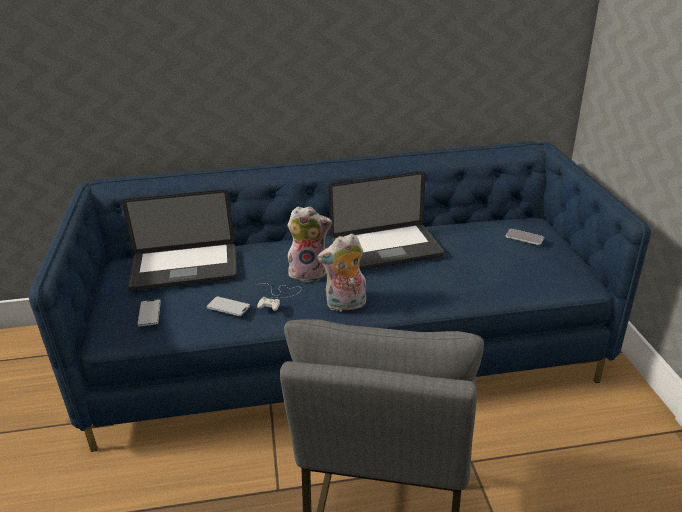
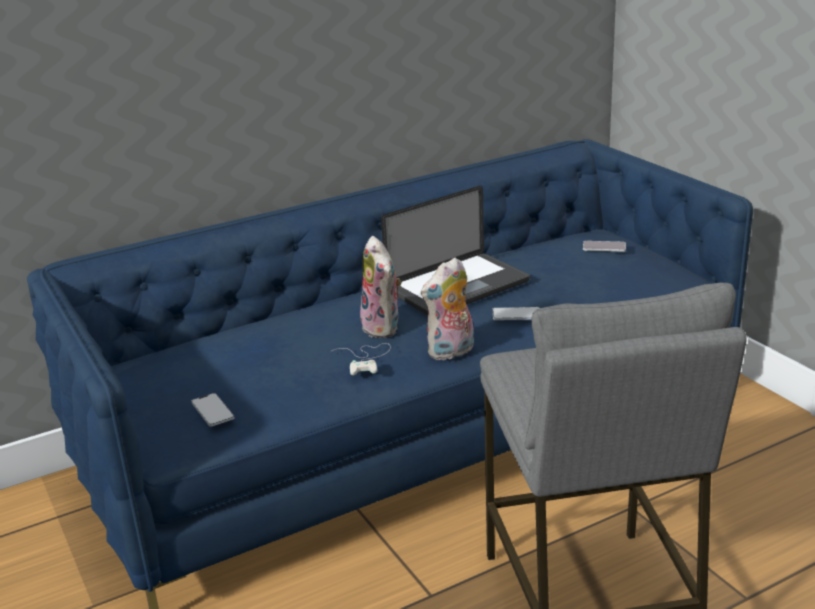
camera: 20 degrees left, 5 degrees down
(184, 268) = (218, 354): laptop -> none
(228, 307) = (311, 382): phone -> phone (516, 315)
(309, 272) = (384, 327): plush toy -> plush toy turned 90 degrees clockwise

